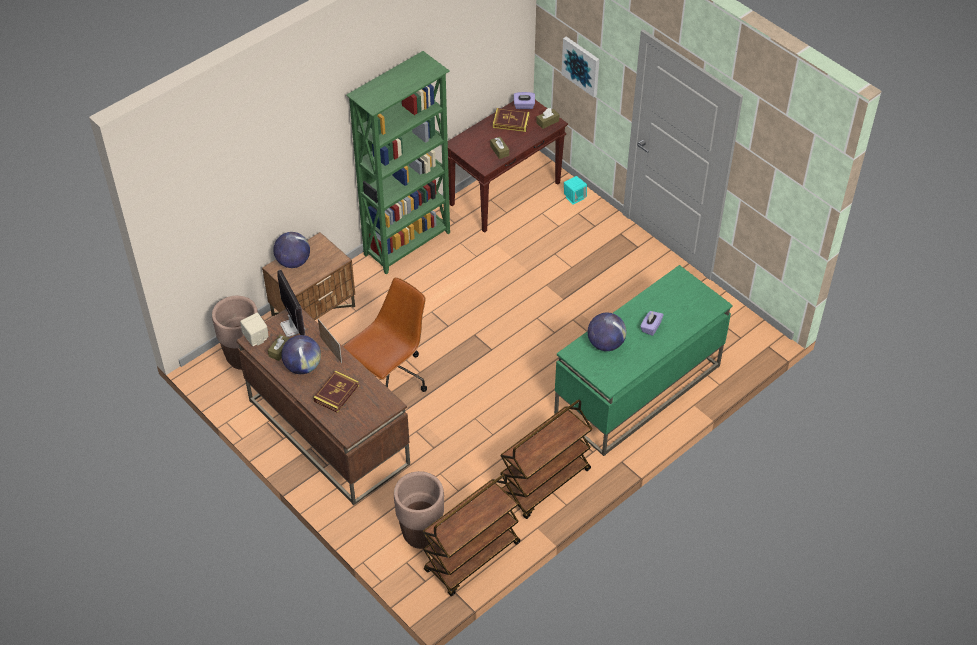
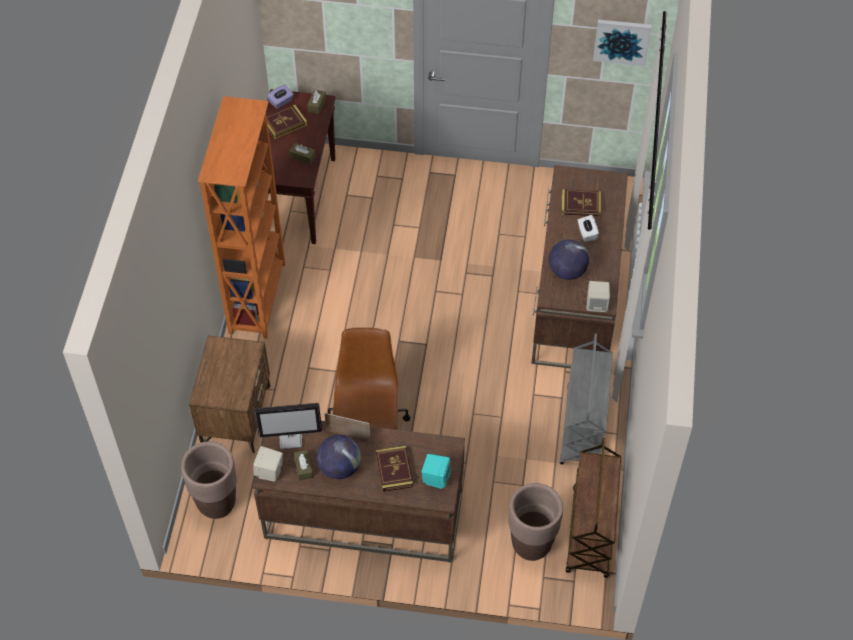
camera: 40 degrees left, 5 degrees up
(292, 327) = (291, 438): monitor -> monitor turned 150 degrees clockwise
(293, 262) = (213, 379): globe -> none
(408, 244) = (258, 297): green bookcase -> orange bookcase
(545, 484) = (583, 428): brown cart -> grey cart
(574, 198) = (360, 164): turquoise speaker -> turquoise speaker (436, 478)
(581, 66) = (334, 32): picture -> picture (621, 41)
(602, 381) = (596, 305): none -> beige speaker
(637, 390) = (575, 298): green desk -> brown desk
(650, 327) = (587, 233): purple tissue box -> white tissue box
(668, 304) = (580, 205): none -> book

